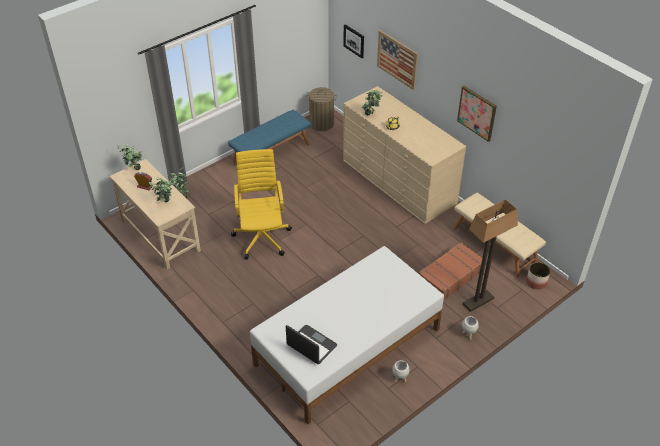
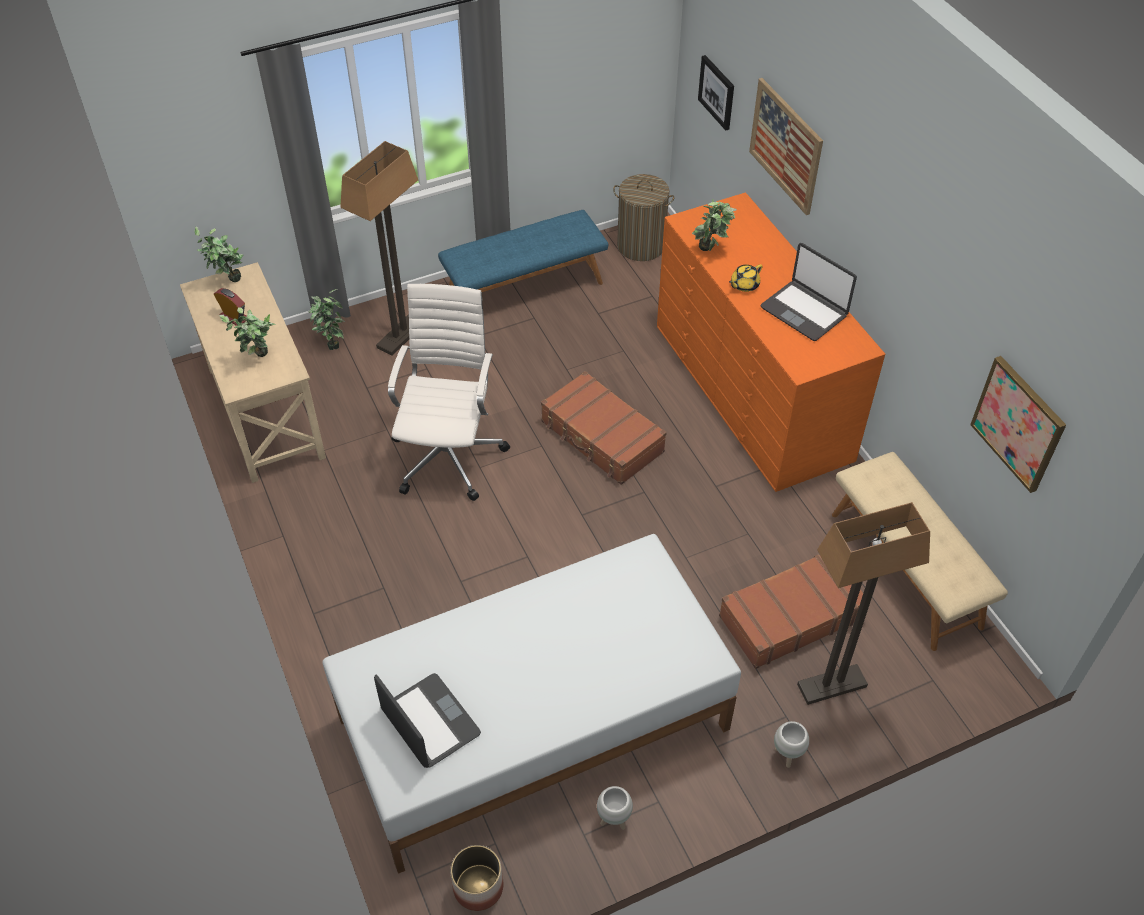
camera: 15 degrees right, 5 degrees up
(216, 187) = (400, 336): none -> floor lamp
(262, 237) = (449, 454): yellow office chair -> white office chair
(334, 215) = (601, 437): none -> brown suitcase
(398, 181) = (751, 391): beige dresser -> orange dresser
(423, 134) = (804, 311): none -> laptop
(477, 113) = (916, 291): picture -> picture (1018, 423)
(536, 282) = (968, 670): planter -> planter (477, 887)

